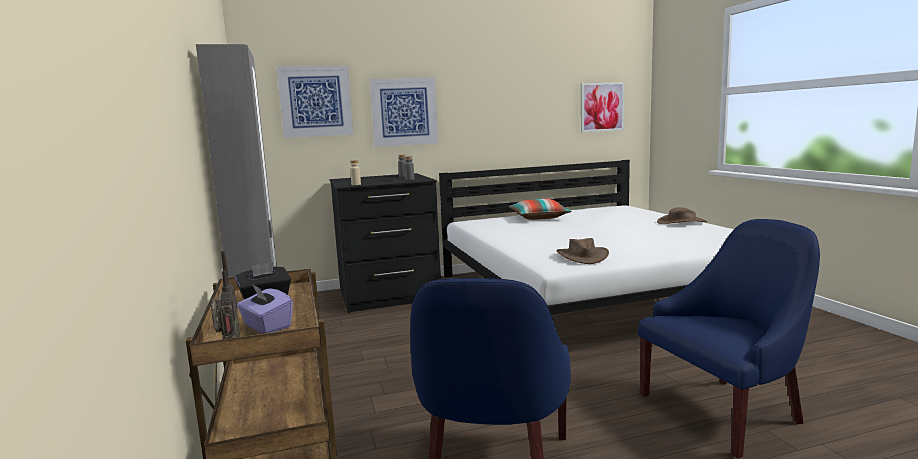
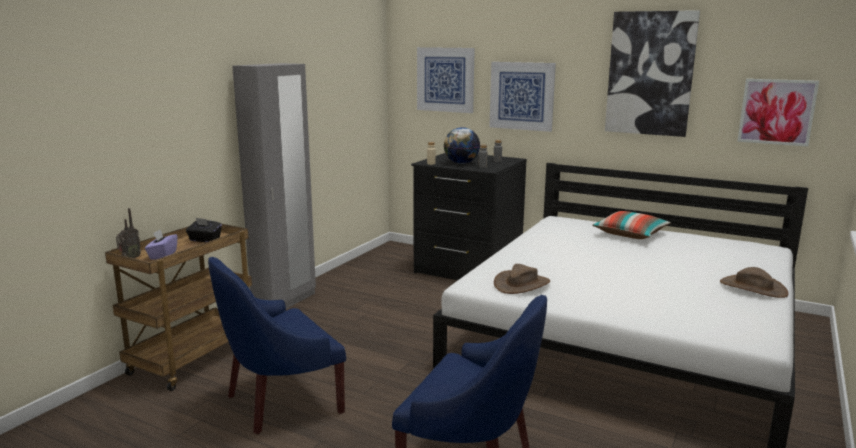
camera: 45 degrees right, 5 degrees up
(381, 181) = (461, 163): none -> globe
(515, 83) = (650, 73): none -> picture

